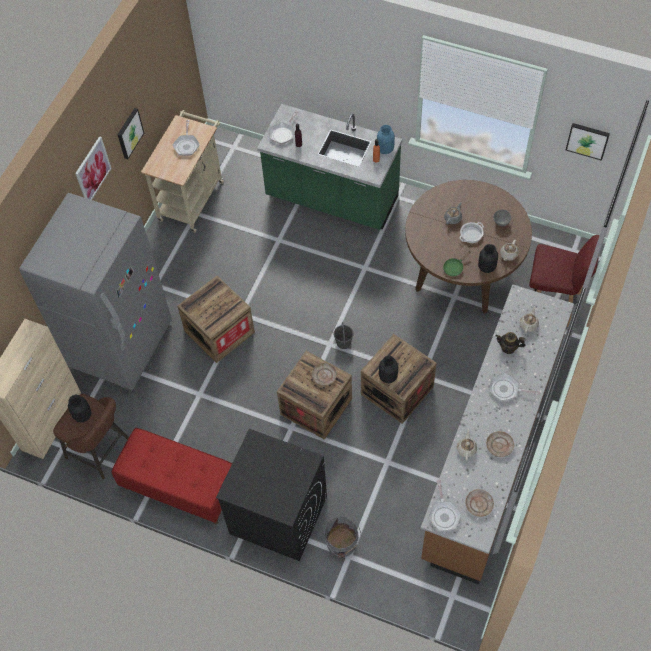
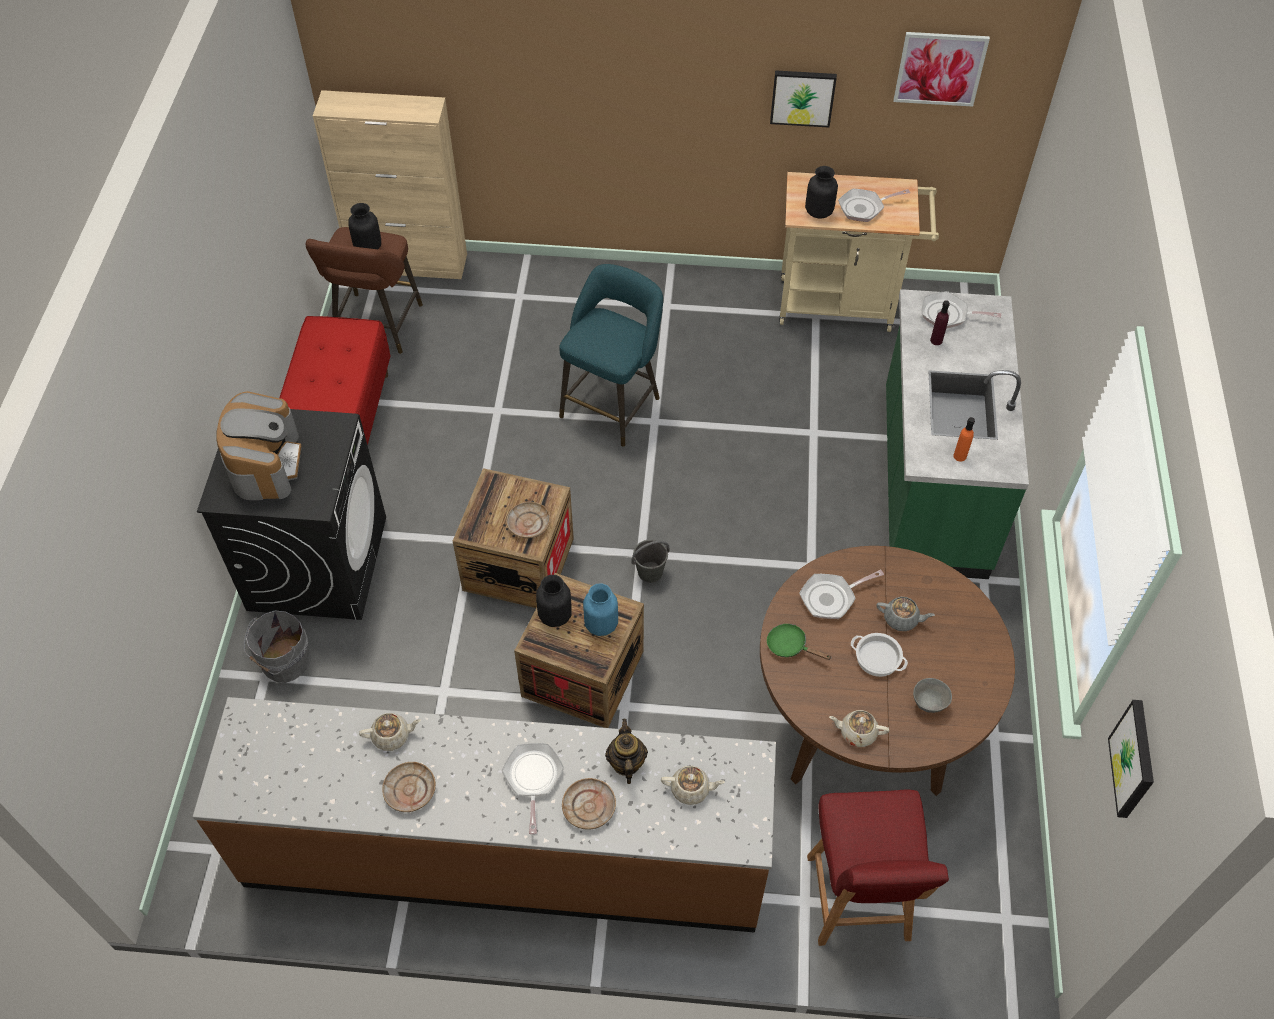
camera: 70 degrees right, 5 degrees down
(92, 170) = (692, 62): picture -> picture (940, 68)
(121, 345) = (551, 299): grey fridge -> none
(219, 332) = (613, 404): crate -> turquoise stool
(269, 484) = (265, 463): none -> coffee machine
(385, 149) = (991, 464): blue vase -> blue vase (601, 624)
(444, 514) = (256, 727): frying pan -> frying pan (831, 598)
(479, 504) = (284, 780): beige plate -> beige plate (589, 807)
(486, 267) = (814, 700): black vase -> black vase (819, 211)

